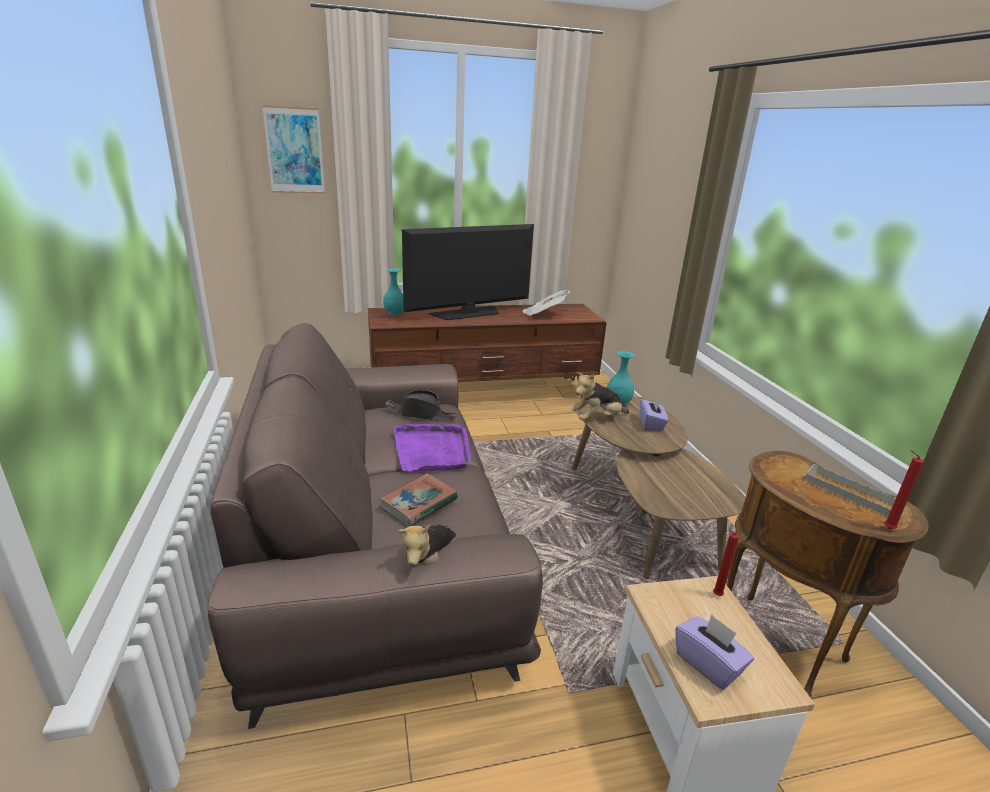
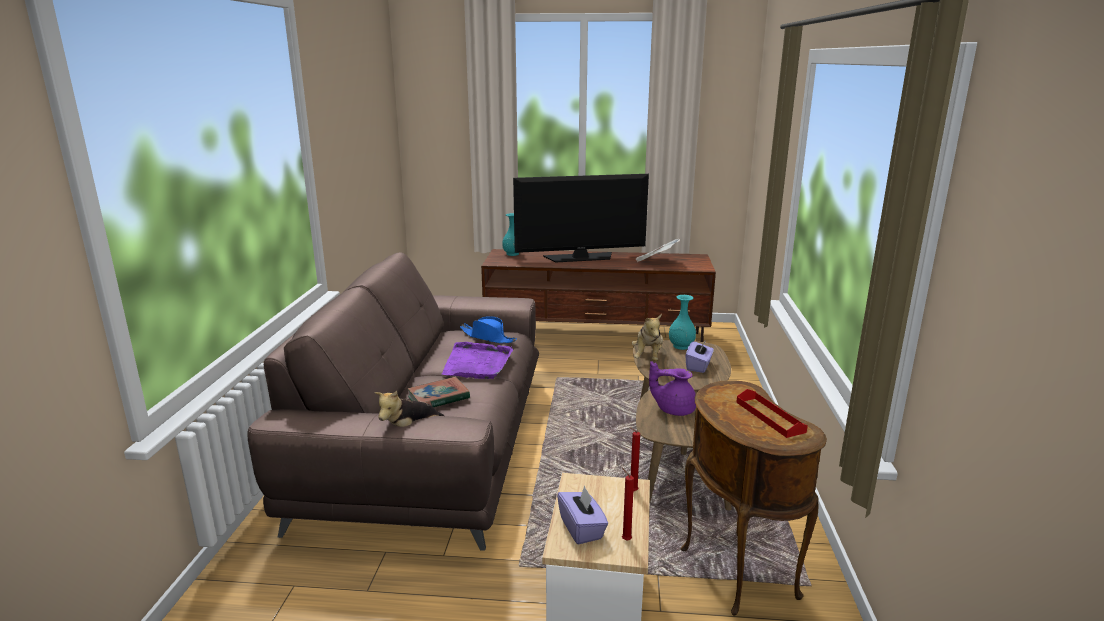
camera: 20 degrees right, 5 degrees down
(294, 151) = (438, 111): picture -> none
(421, 414) = (488, 337): black hat -> blue hat
(597, 419) = (648, 357): plush toy -> plush toy turned 75 degrees counterclockwise
(657, 476) = (673, 409): none -> purple teapot
(852, 494) = (770, 417): grey tray -> red tray
(886, 528) = (769, 442): red candle -> red candle (625, 539)

